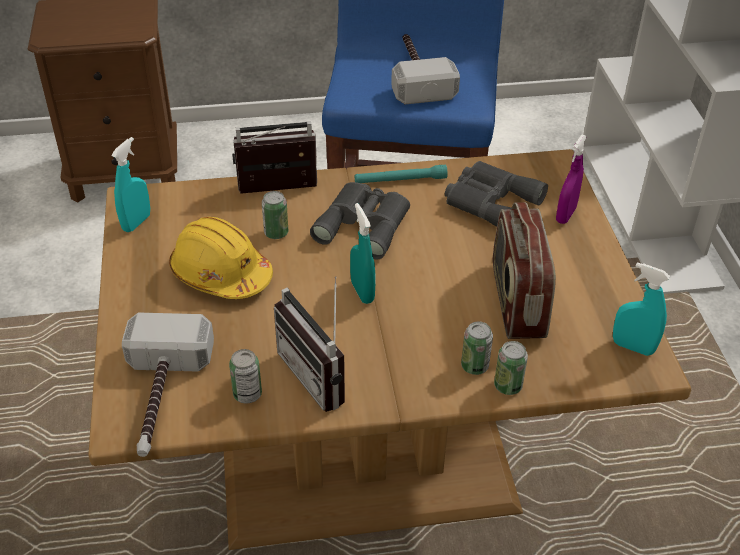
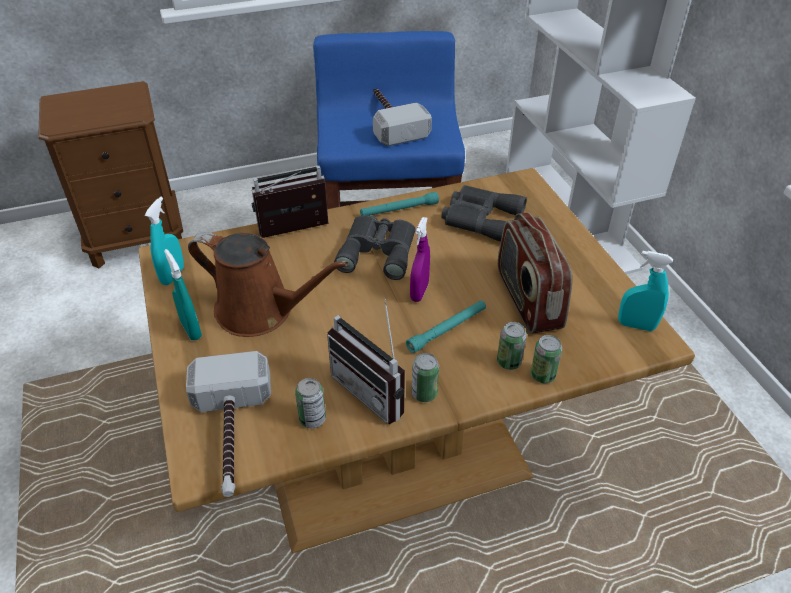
camera: 10 degrees left, 0 degrees up
(220, 274) = (261, 311): yellow hard hat -> brown watering can
(276, 233) = (302, 268): can -> can (424, 393)
(362, 292) = (392, 310): turquoise spray bottle -> turquoise spray bottle (191, 330)
(416, 322) = (447, 330): none -> turquoise flashlight
(565, 215) = (545, 221): purple spray bottle -> purple spray bottle (419, 292)

